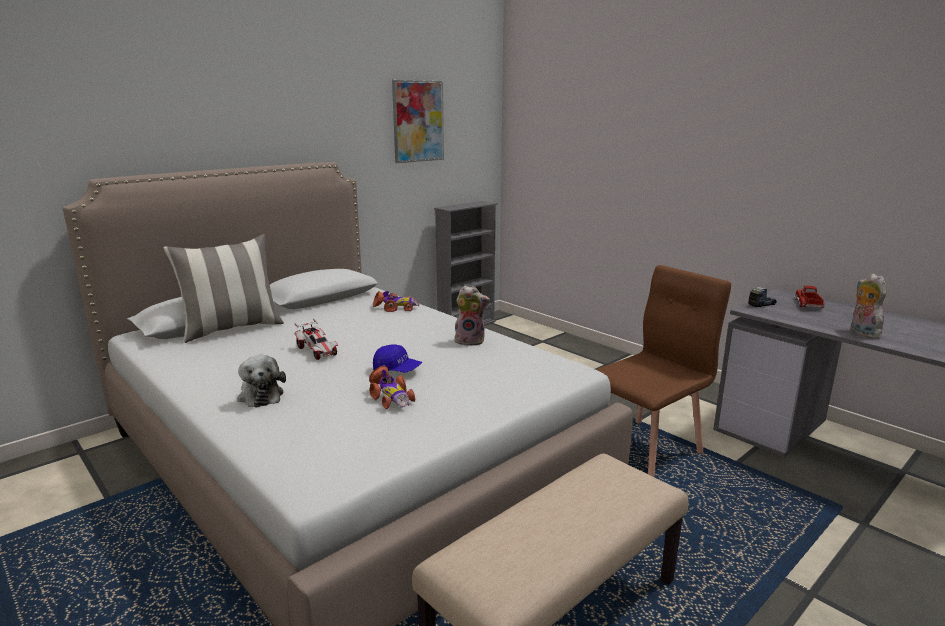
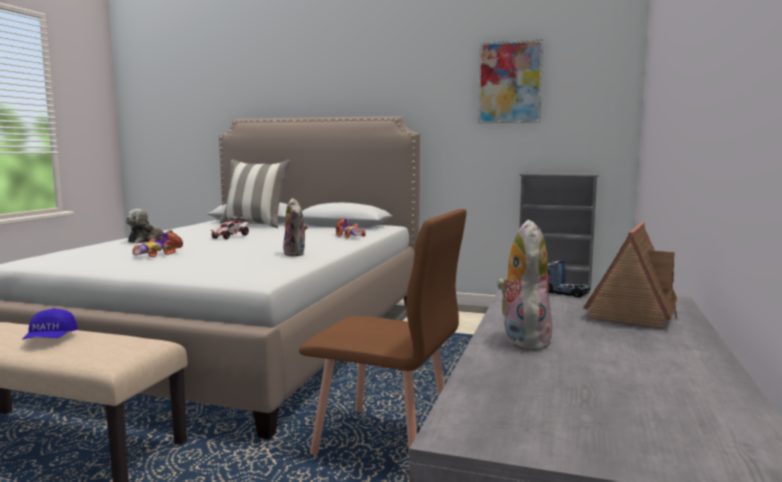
camera: 60 degrees right, 10 degrees down
(397, 370) = (211, 250): blue cap -> blue cap (50, 339)
(807, 304) = (631, 311): toy truck -> toy house
(862, 333) = (522, 340): plush toy -> plush toy turned 45 degrees counterclockwise

